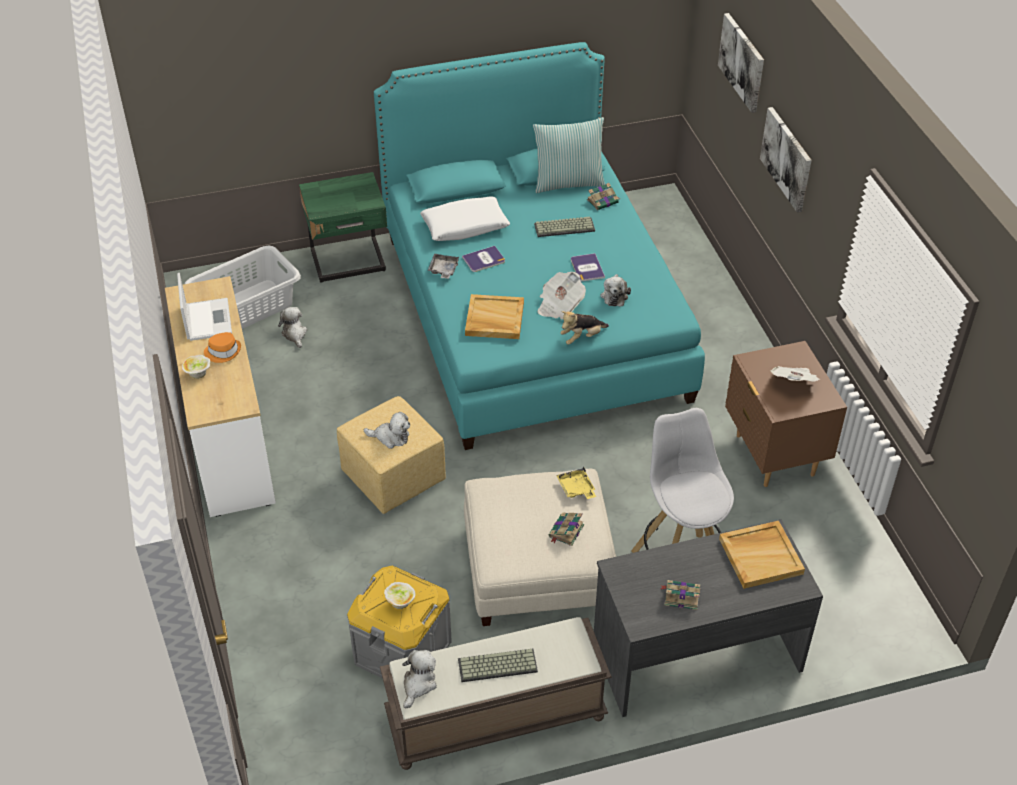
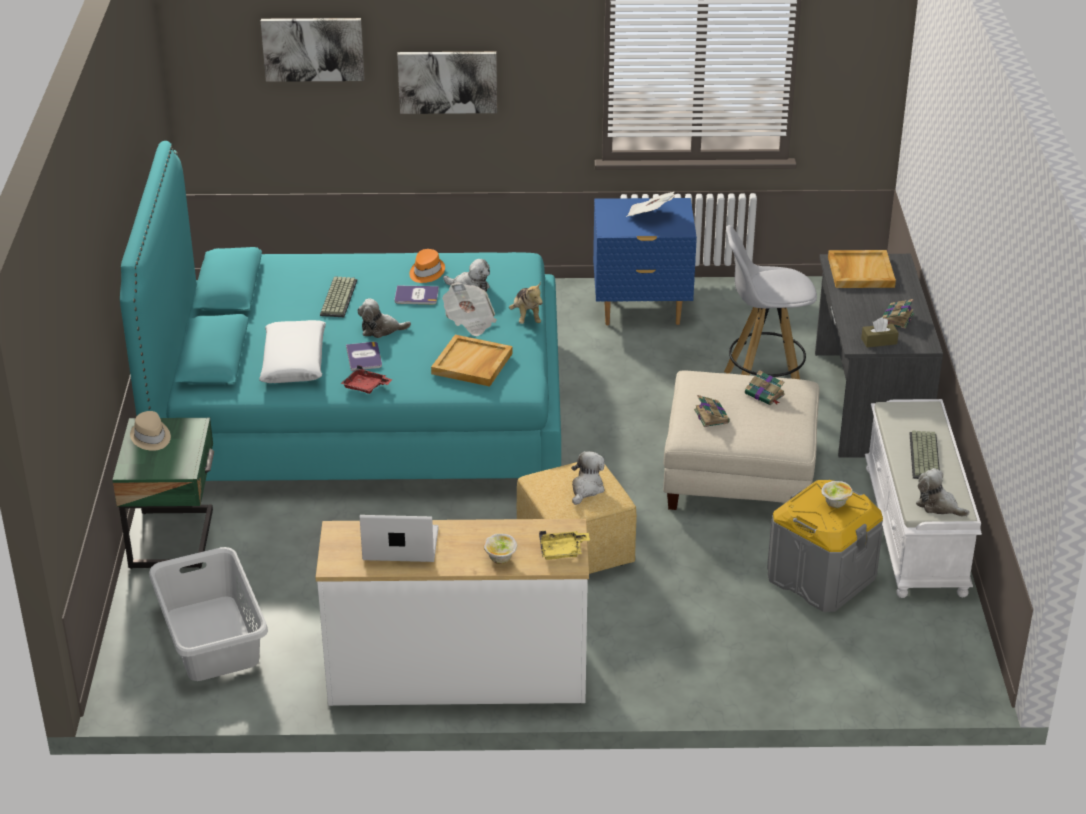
camera: 75 degrees left, 10 degrees down
(223, 351) = (467, 537): orange hat -> orange hat (426, 272)
(294, 334) = (290, 601): plush toy -> plush toy (381, 329)
(352, 187) = (151, 437): none -> beige hat
(443, 270) = (365, 387): grey tray -> red tray
(495, 718) = (916, 531): brown bench -> white bench
(568, 182) = (258, 282): pillow -> none
(576, 489) = (710, 379): yellow tray -> yellow tray (562, 551)
(603, 201) = (307, 267): book -> book (711, 416)
(631, 586) = (879, 341): none -> brown tissue box
(773, 455) = (641, 311): brown nightstand -> blue nightstand

